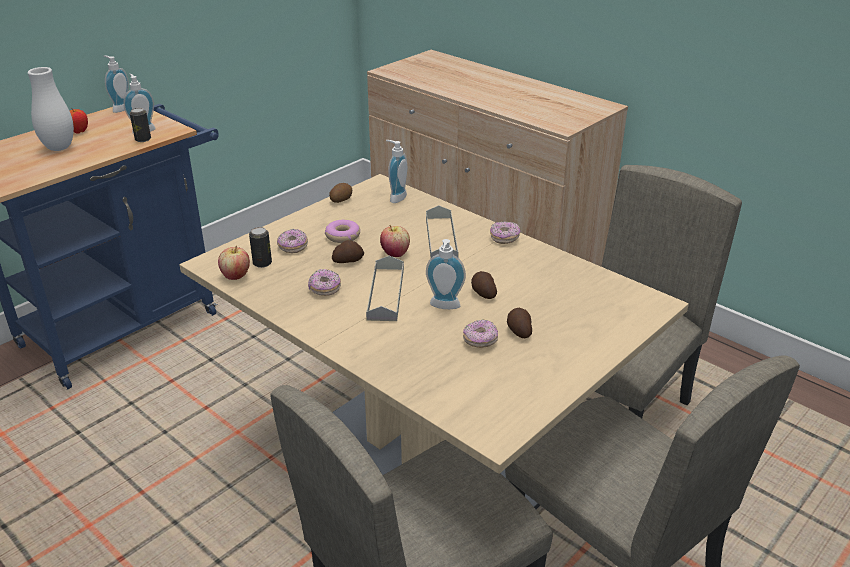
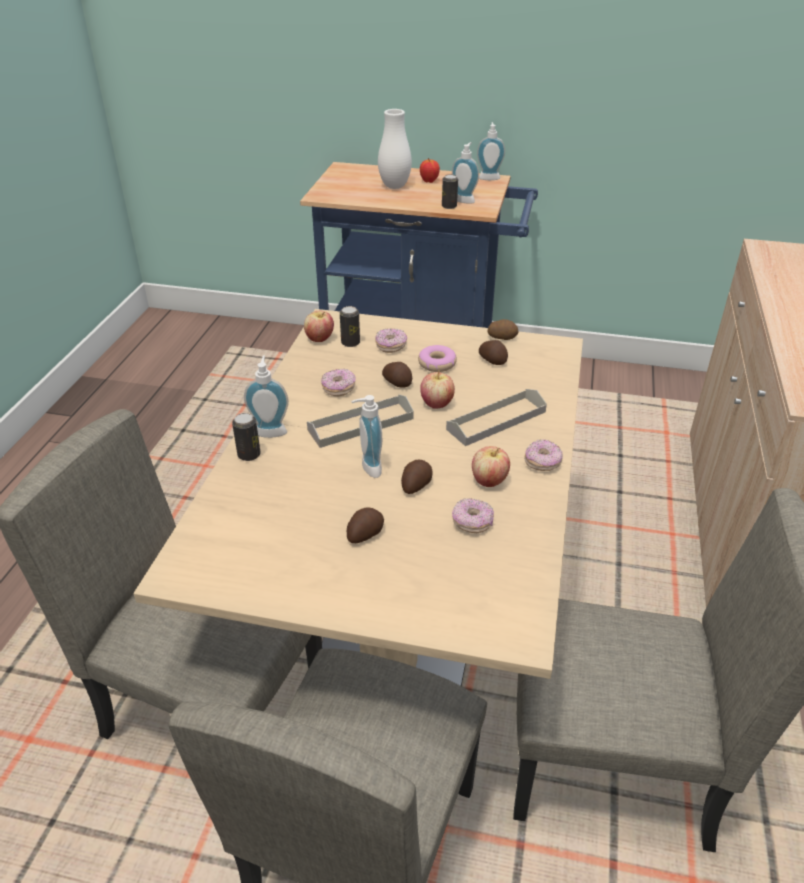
camera: 60 degrees right, 5 degrees up
(366, 213) = (493, 360): none -> potato
(370, 358) = (249, 455): none -> can
(395, 197) = (545, 364): soap dispenser -> soap dispenser (270, 430)
(480, 341) = (326, 512): donut -> donut (472, 523)
(505, 264) = (489, 481): none -> apple

